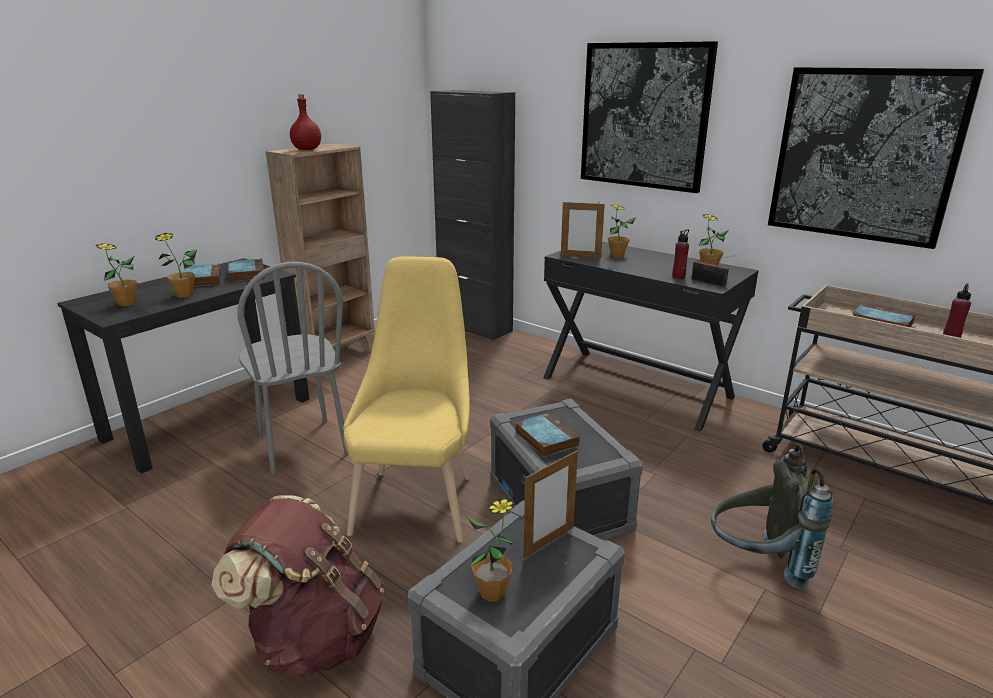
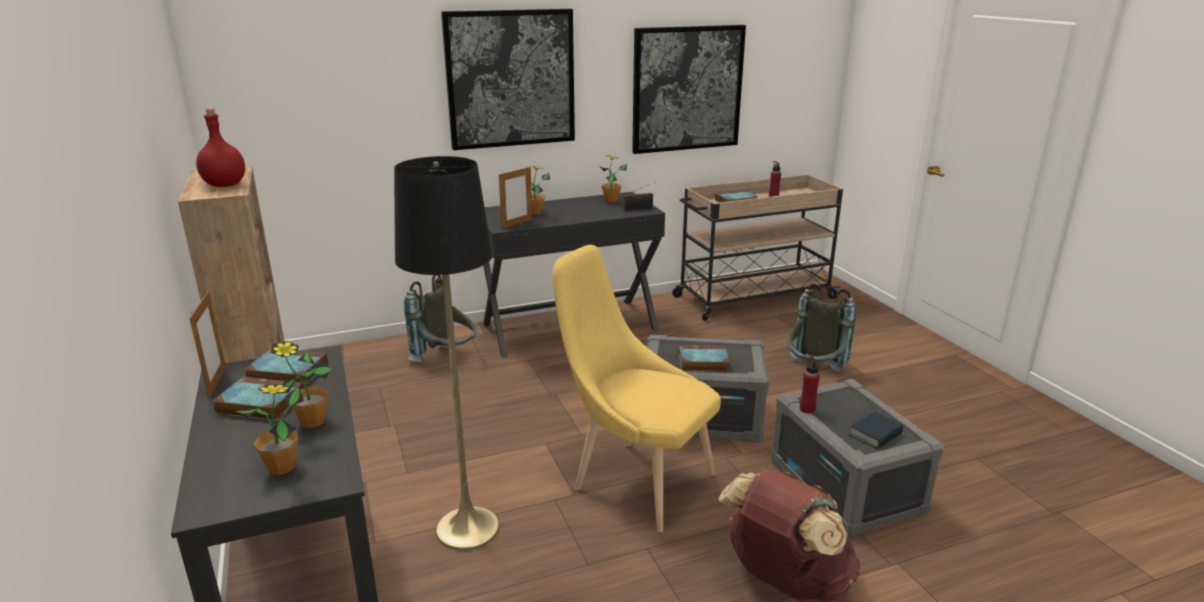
camera: 60 degrees left, 0 degrees up
(302, 446) = (468, 529): grey chair -> black floor lamp
(475, 327) = (342, 354): black cabinet -> none
(492, 592) = (875, 435): potted plant -> book
(513, 360) = (447, 359): none -> grey backpack
(549, 542) = (834, 400): picture frame -> picture frame (217, 381)
(678, 277) = (615, 212): red bottle -> red bottle (807, 409)

